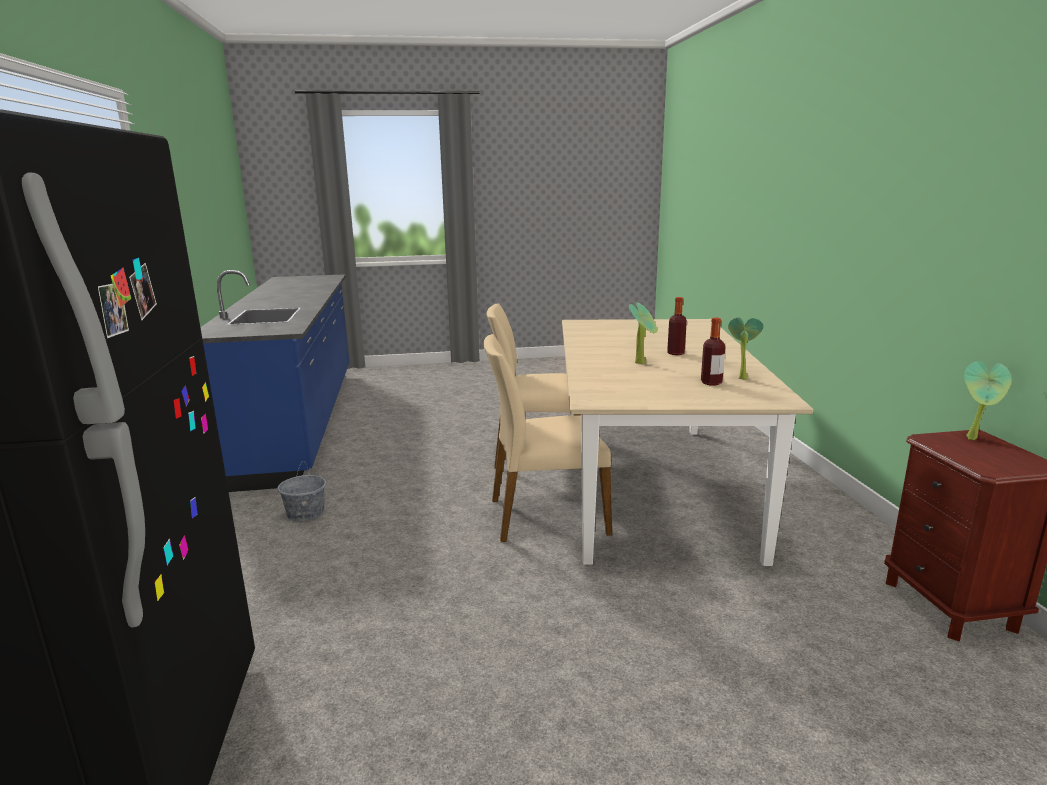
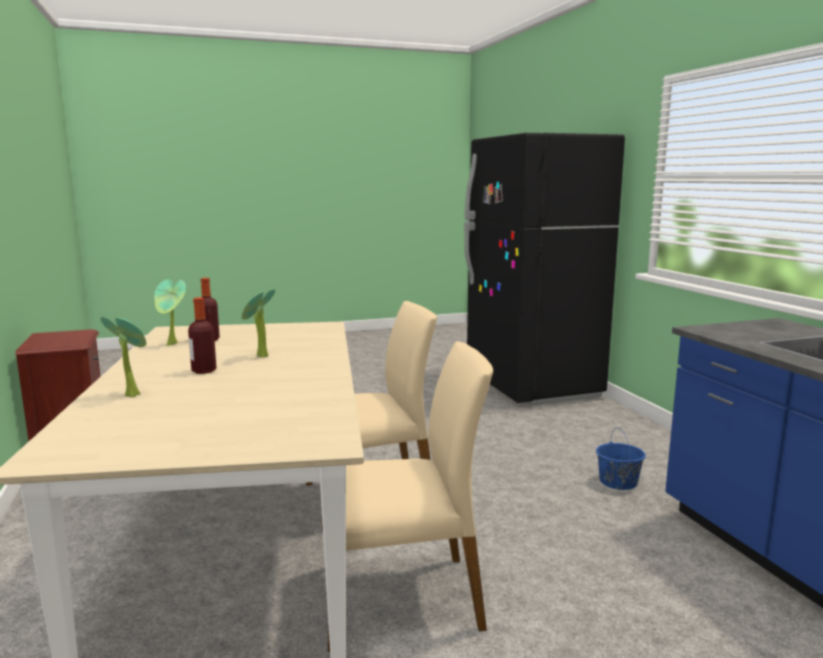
camera: 170 degrees right, 5 degrees down
(305, 513) = (618, 482): grey bucket -> blue bucket
(974, 439) = (41, 344): potted plant -> potted plant (132, 394)

